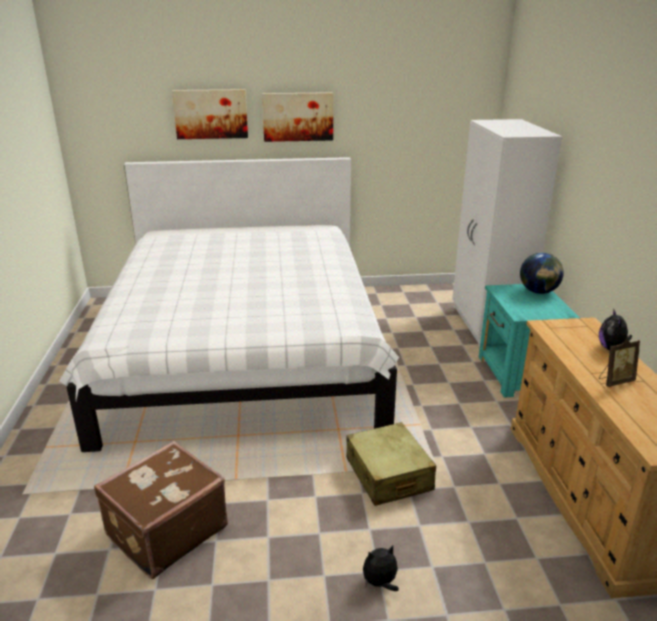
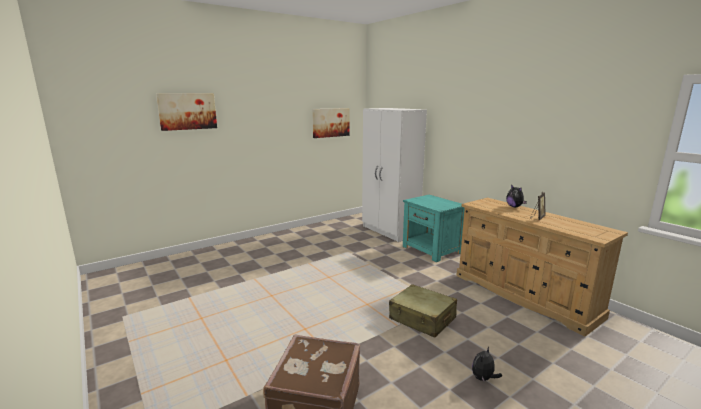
camera: 30 degrees left, 10 degrees down
(243, 353) = (256, 279): white bed -> none
(298, 116) = (250, 112): picture -> picture (330, 122)
(538, 292) = (432, 198): globe -> none

